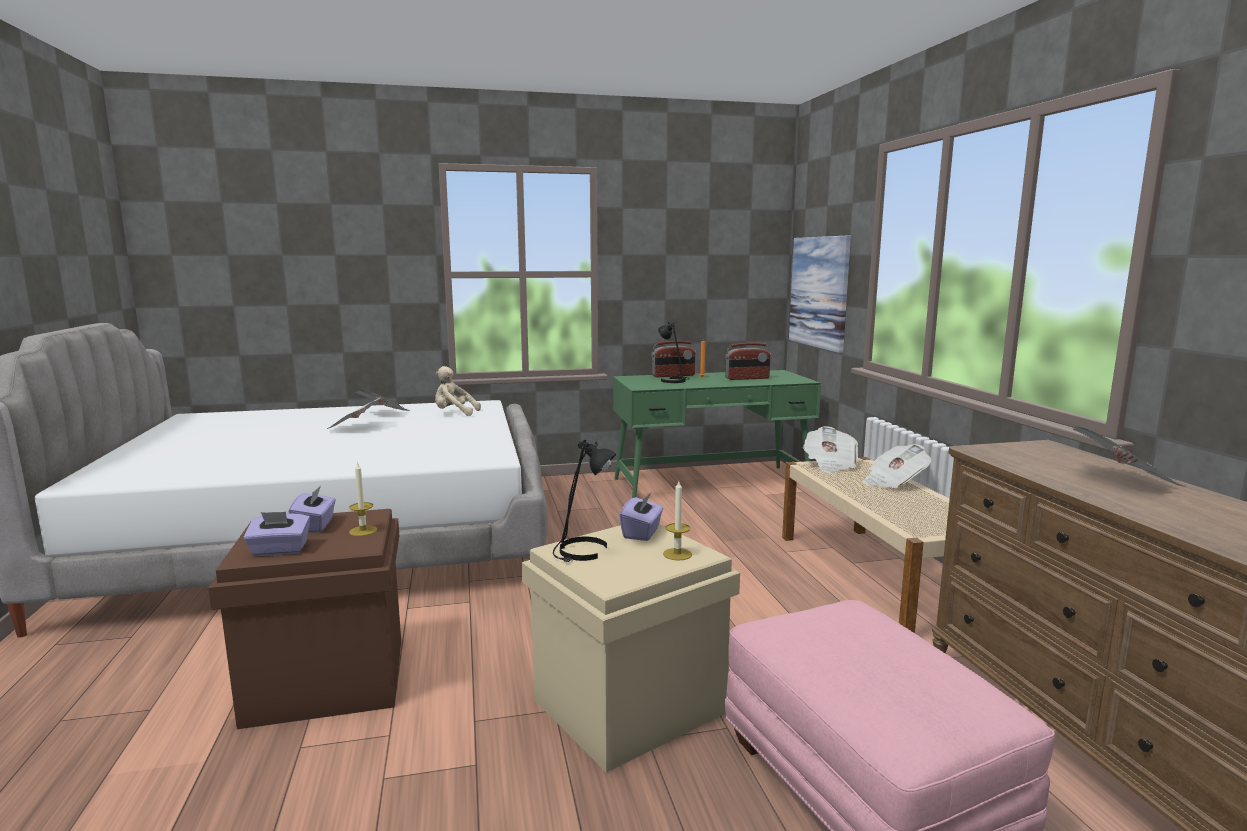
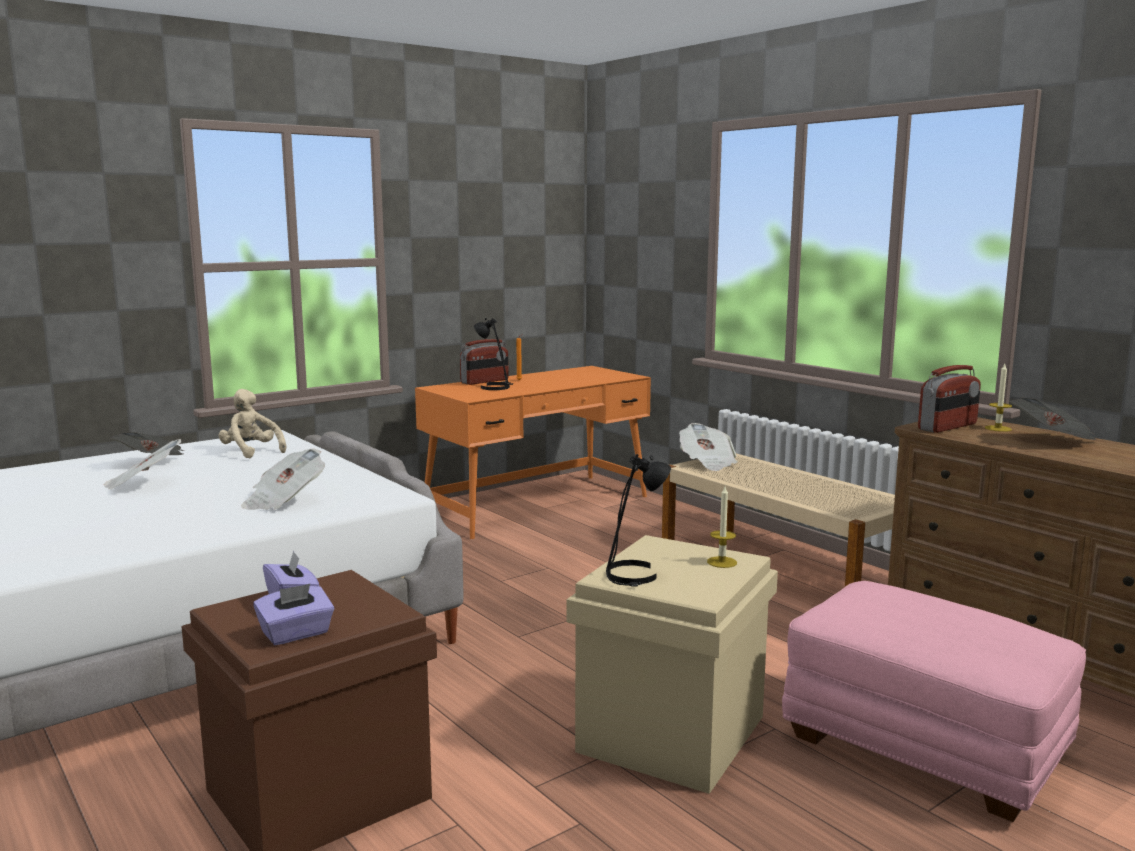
camera: 25 degrees left, 0 degrees up
(363, 531) = (363, 597): candle -> candle (998, 428)
(454, 413) = (251, 452): beige plush toy -> beige plush toy turned 60 degrees clockwise
(642, 532) = (662, 549): purple tissue box -> none
(712, 484) = (538, 505): green desk -> orange desk
(747, 378) = (570, 378): radio -> radio (948, 427)
(819, 292) = (634, 277): picture -> none
(893, 482) = (782, 473): newspaper -> newspaper (284, 501)

